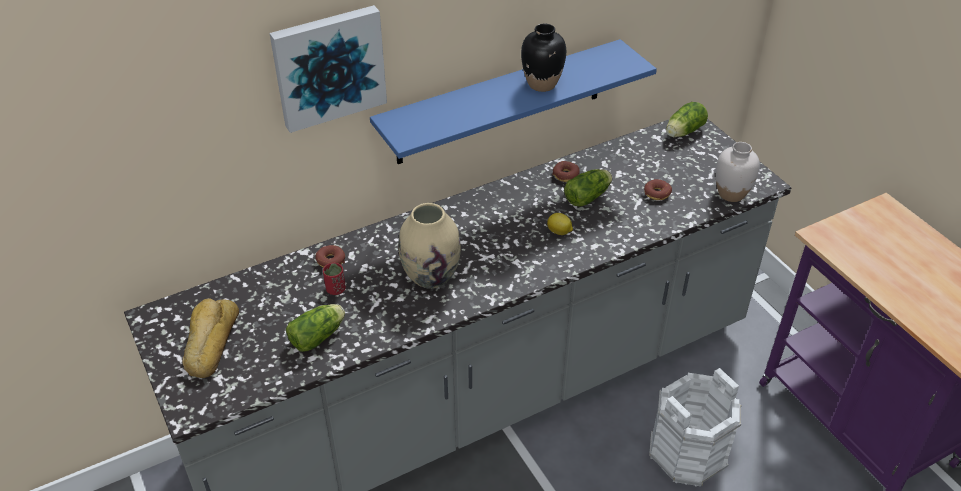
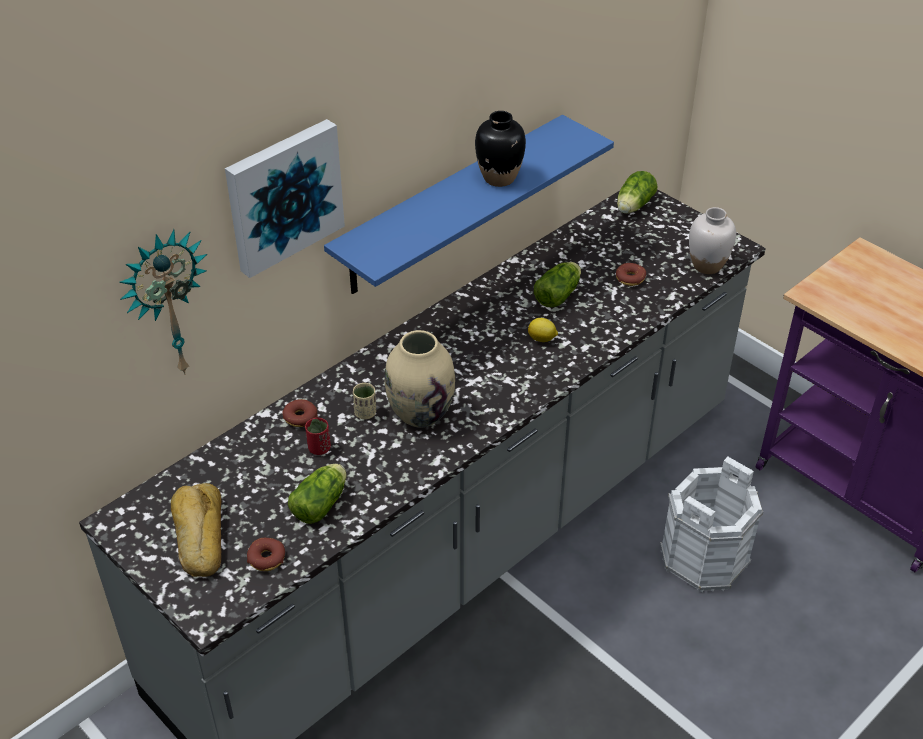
camera: 15 degrees left, 0 degrees up
(211, 142) = (166, 304): none -> wall clock
(385, 267) = (365, 413): none -> beige cup
(566, 175) = (525, 275): donut -> donut (267, 558)

